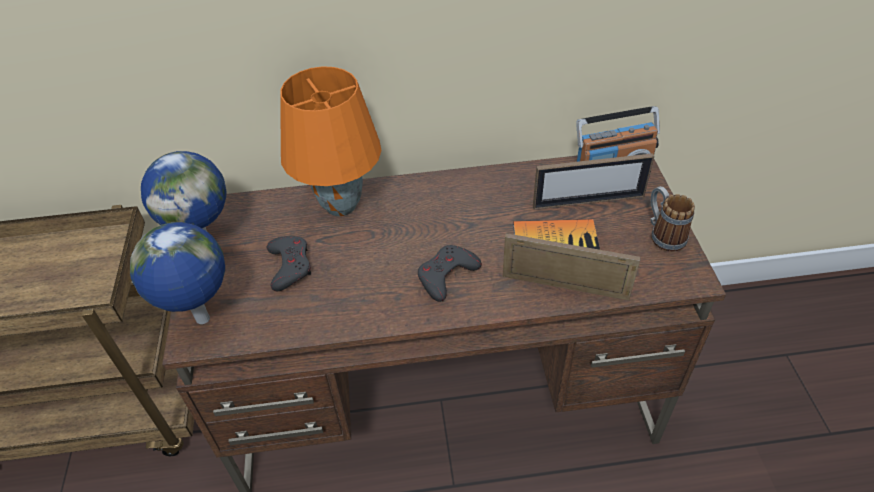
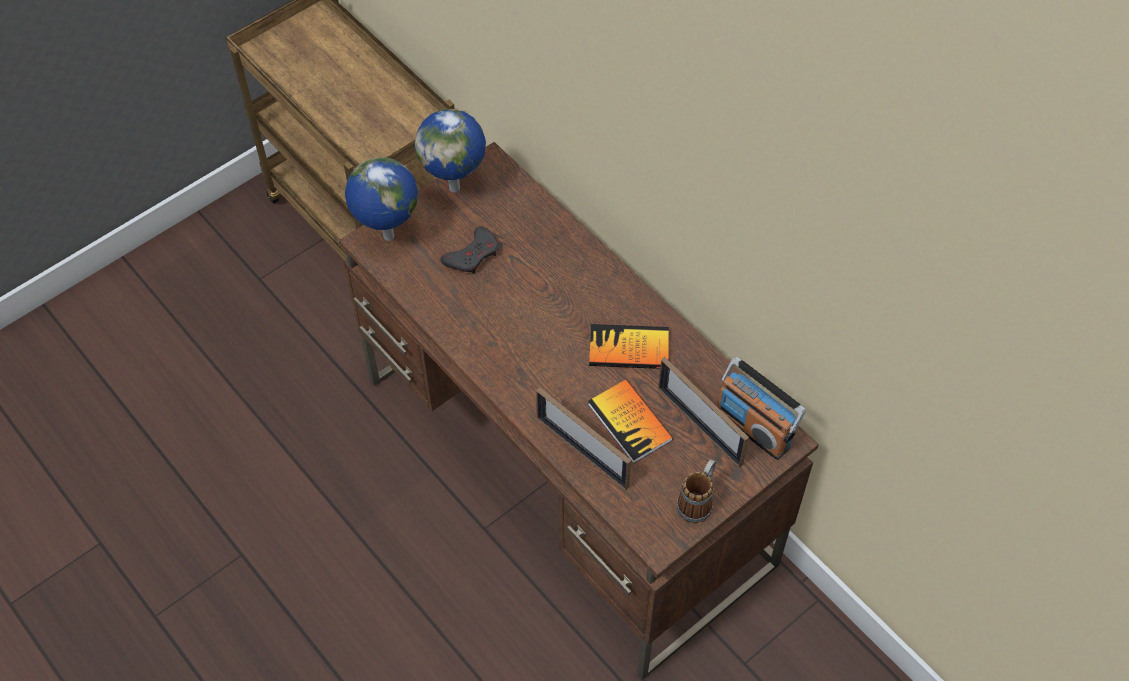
camera: 55 degrees right, 10 degrees up
(340, 206) = (558, 247): orange table lamp -> none
(446, 275) = (536, 364): grey game controller -> none
(480, 209) = (629, 348): none -> book
(565, 286) = (582, 452): picture frame -> picture frame turned 150 degrees clockwise

